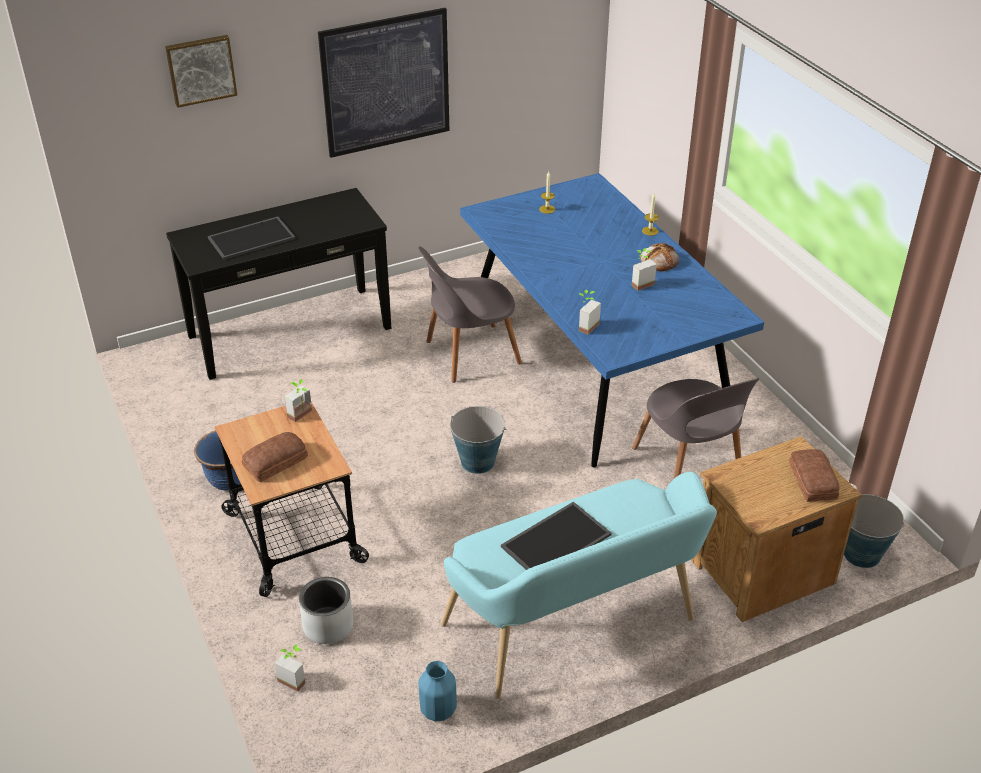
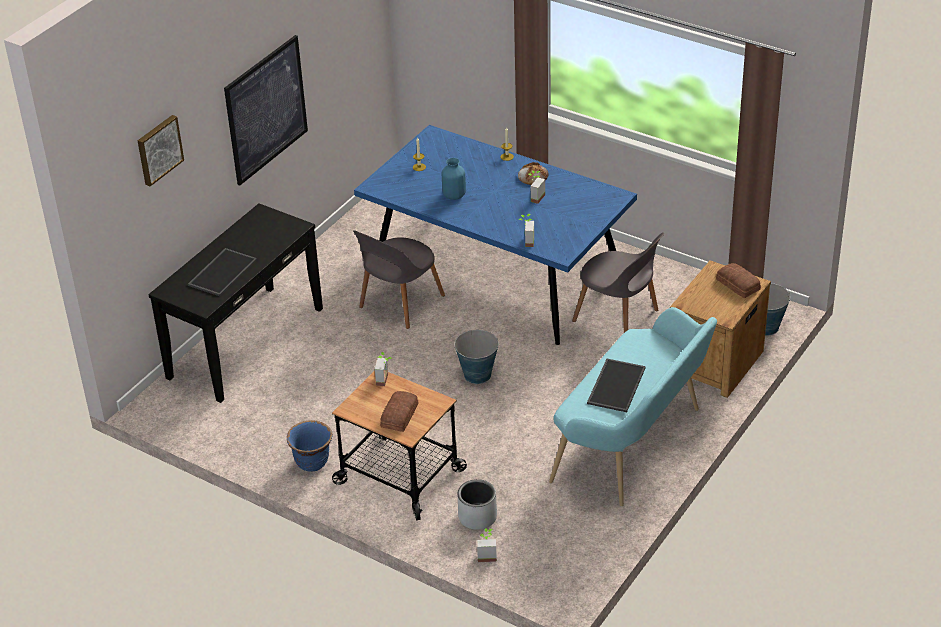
camera: 30 degrees left, 0 degrees up
(438, 710) = (593, 529): blue vase -> blue vase (454, 195)

